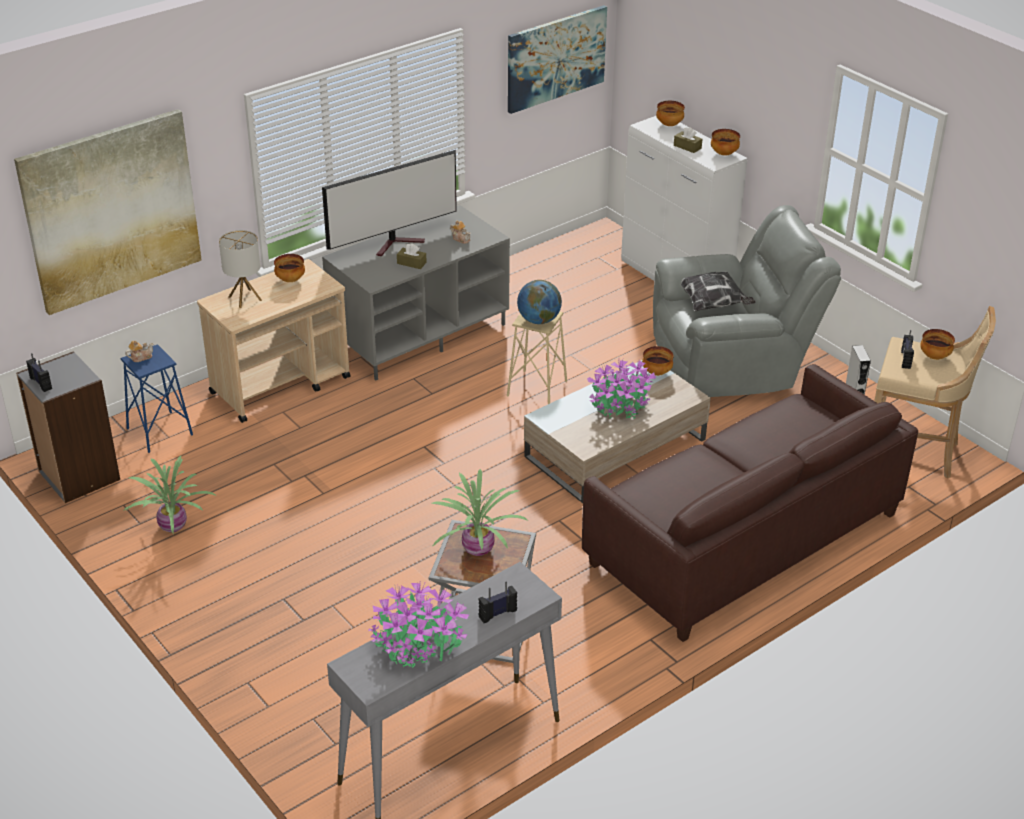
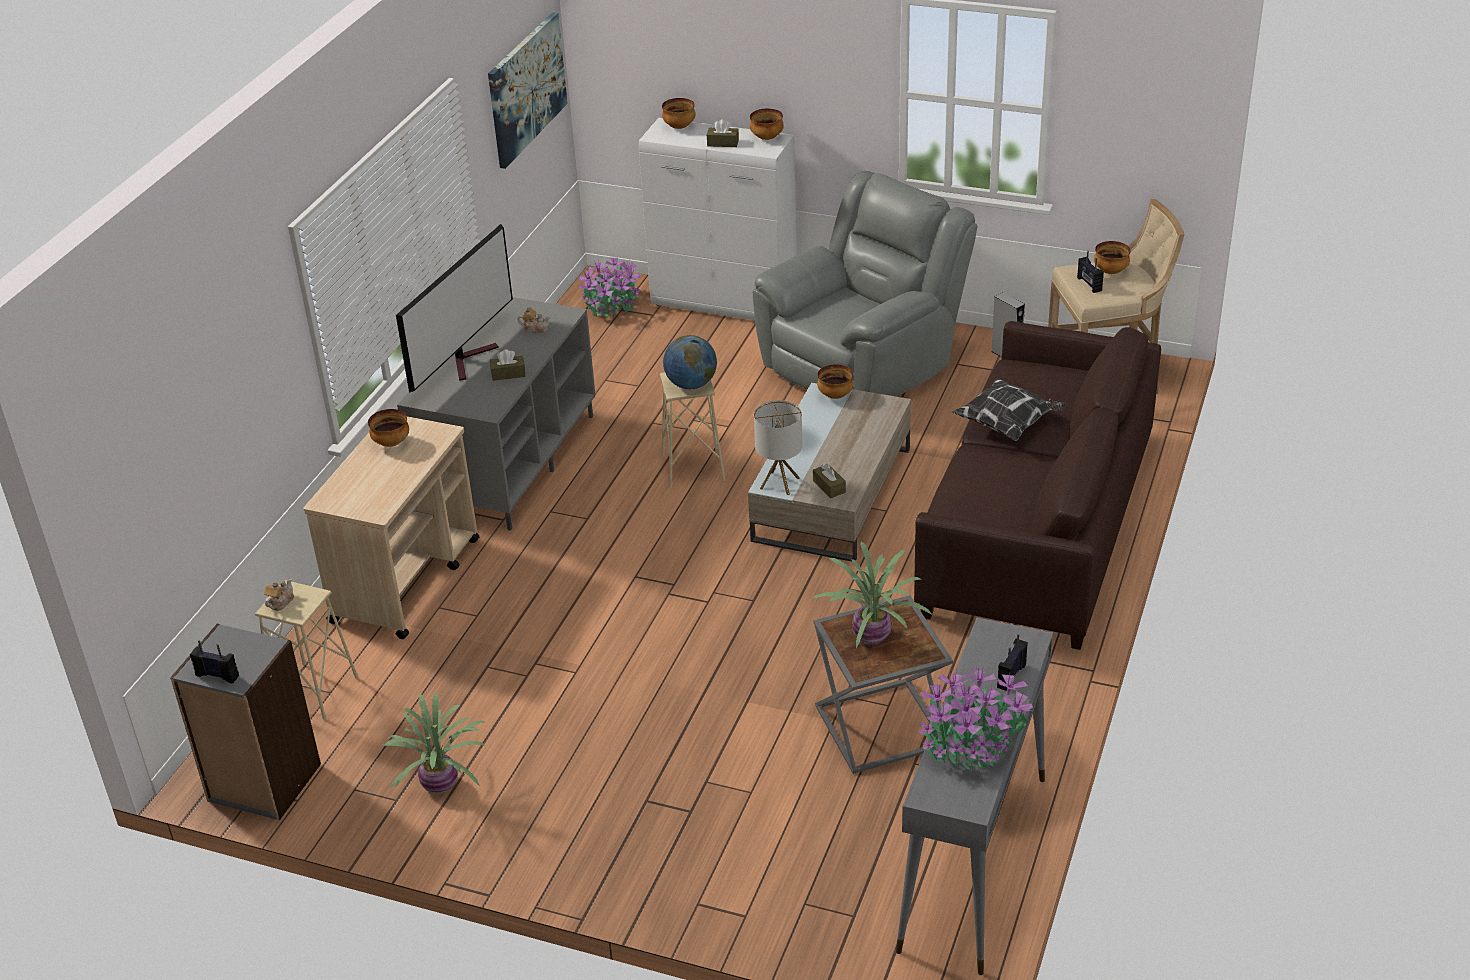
camera: 30 degrees left, 0 degrees up
(111, 211) = (197, 426): picture -> none
(159, 432) = (313, 691): blue stool -> beige stool
(245, 298) = (360, 483): table lamp -> table lamp (780, 483)
(584, 436) = (829, 487): none -> brown tissue box
(620, 406) = (834, 443): potted plant -> potted plant (610, 306)
(713, 303) = (834, 304): pillow -> pillow (1008, 424)

